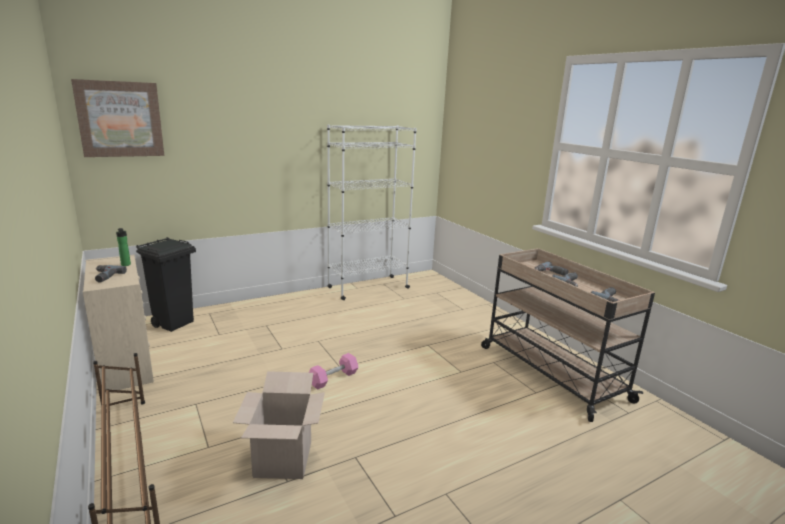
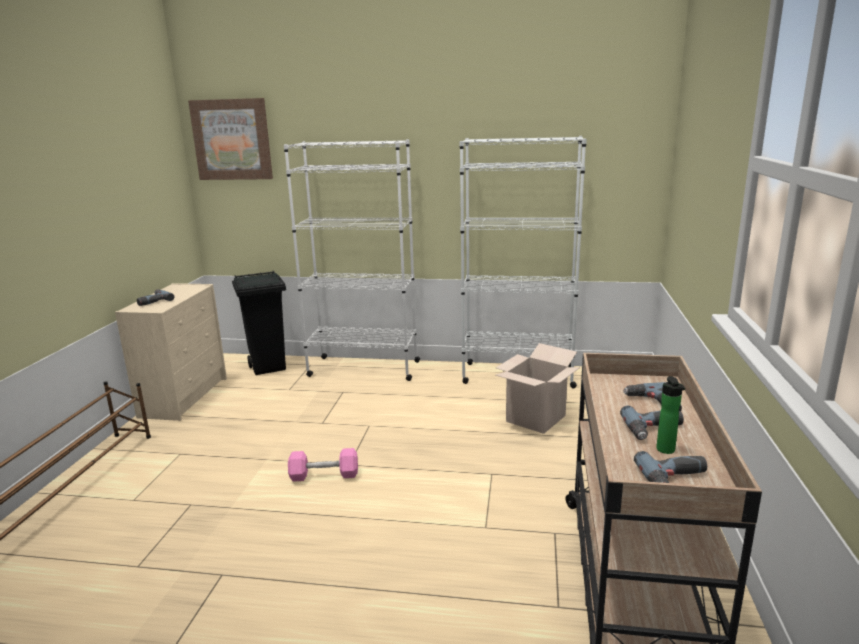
camera: 40 degrees right, 0 degrees up
(126, 265) = (187, 293): bottle -> bottle (666, 451)
(258, 306) = (363, 368): none -> white bookcase
(283, 459) = (164, 542): cardboard box -> cardboard box (535, 418)

